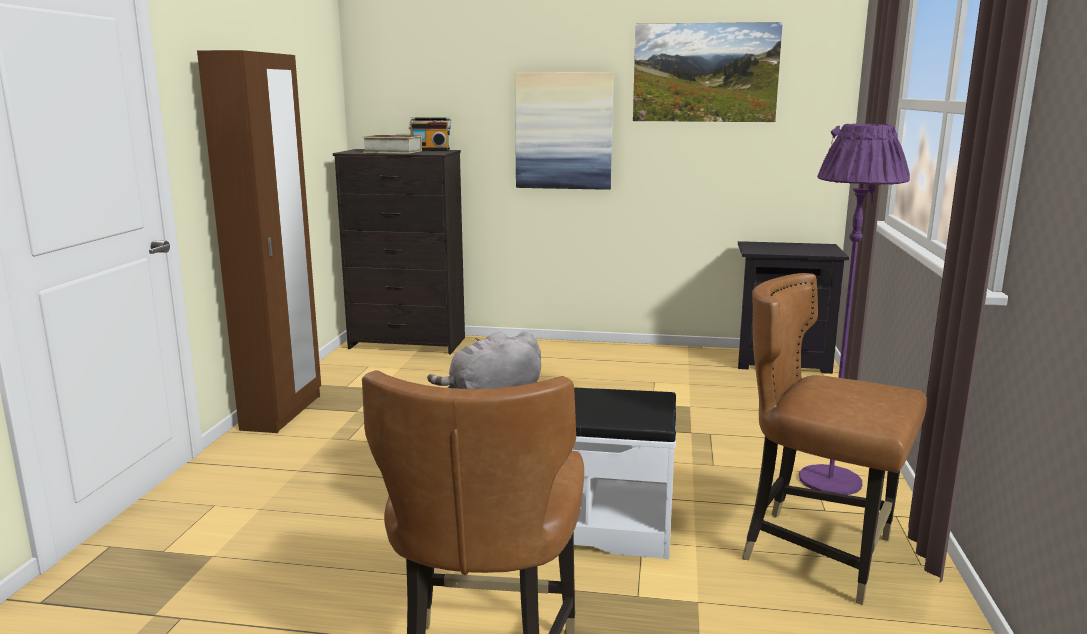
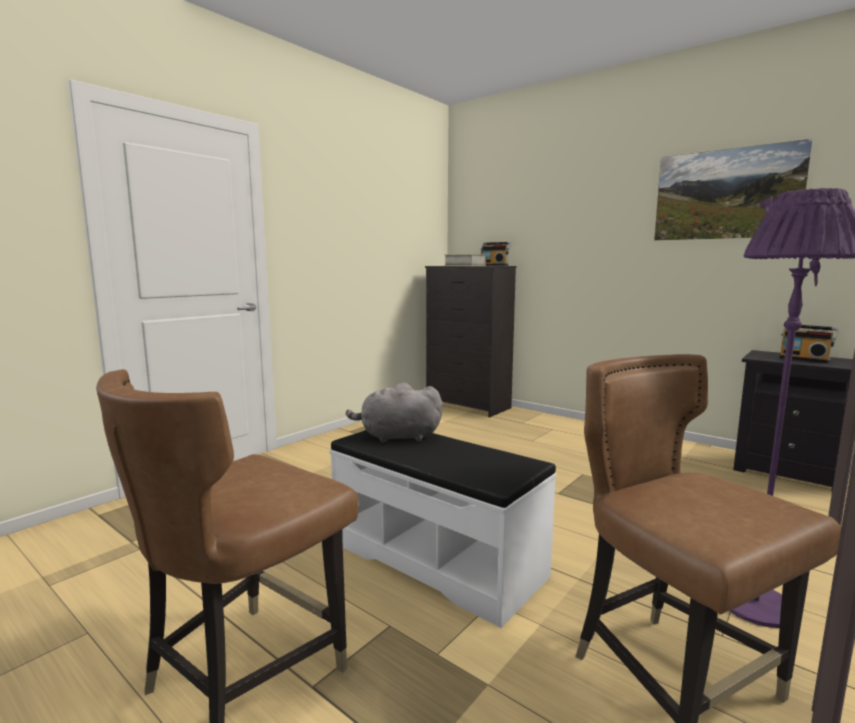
camera: 30 degrees right, 5 degrees down
(283, 412) = (344, 434): brown wardrobe -> none
(564, 131) = (595, 250): picture -> none
(791, 248) = (805, 359): none -> radio

